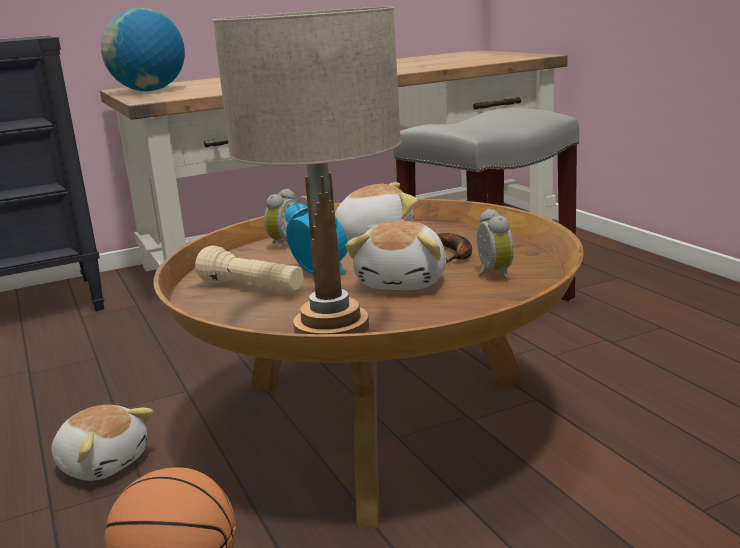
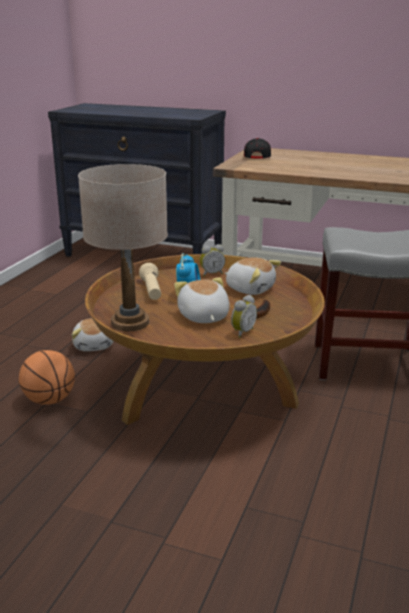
camera: 45 degrees right, 5 degrees up
(149, 91) = (257, 156): globe -> black cap
(404, 282) = (203, 317): plush toy -> plush toy turned 105 degrees clockwise

